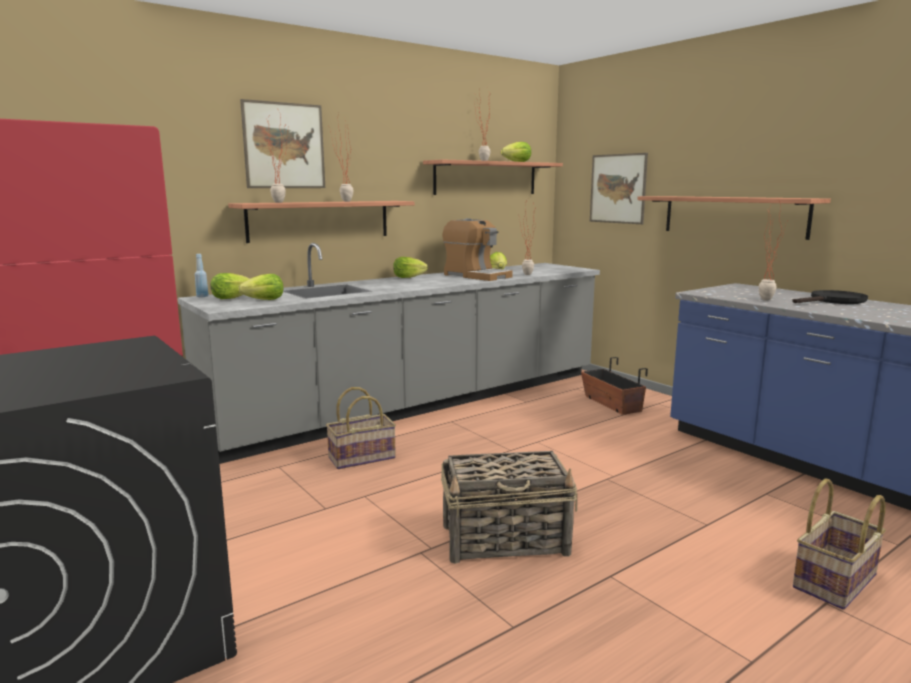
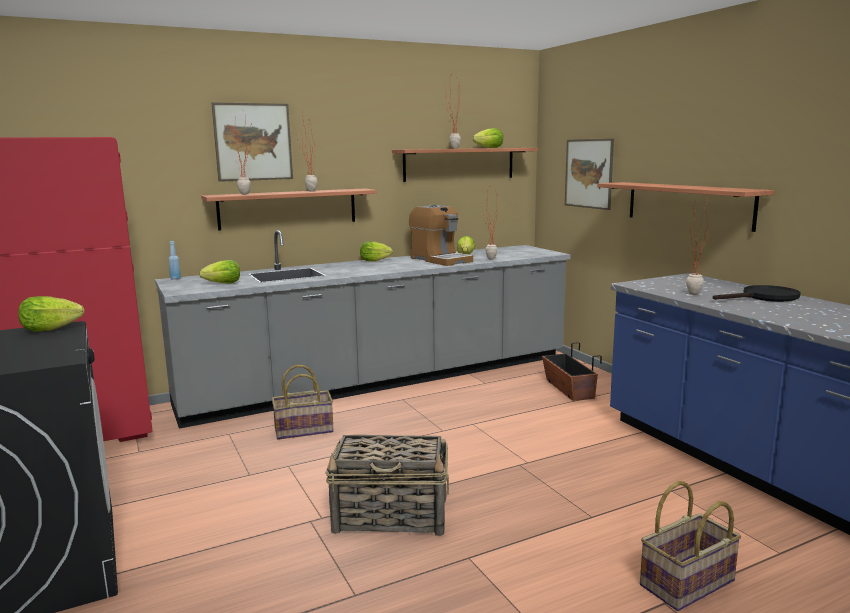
camera: 10 degrees right, 0 degrees up
(231, 298) = (197, 281): lettuce -> lettuce (50, 329)

